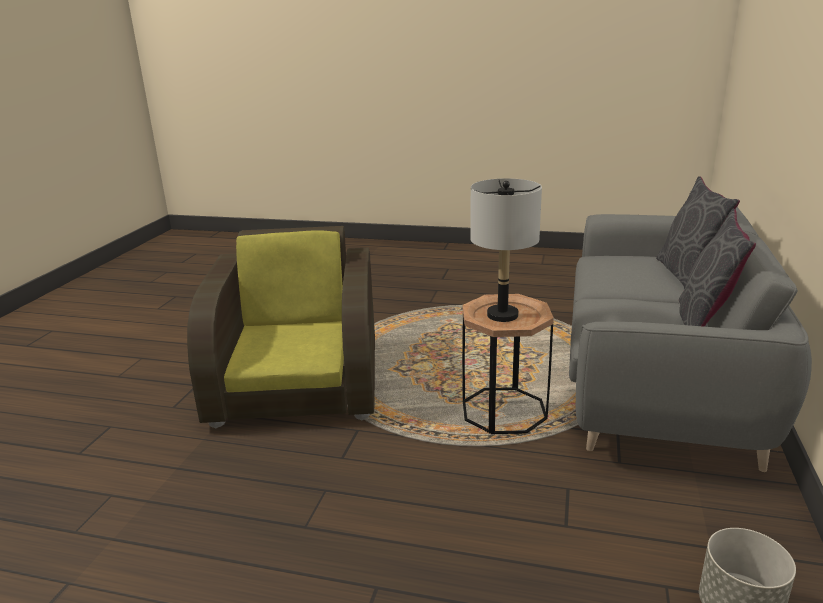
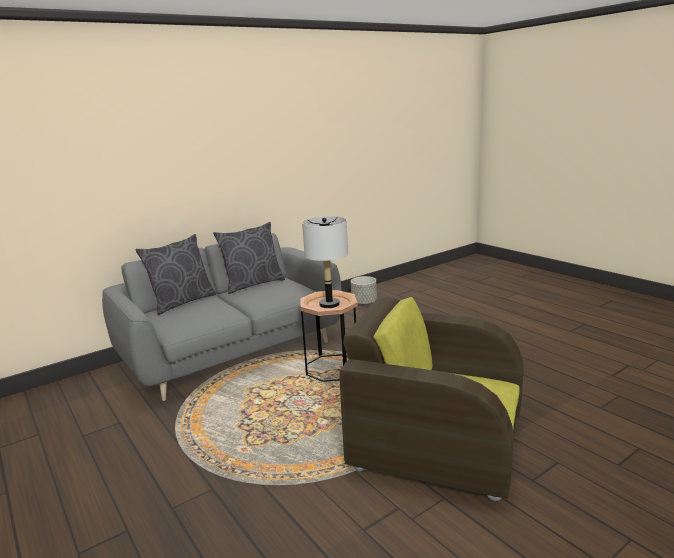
camera: 140 degrees left, 5 degrees down
(298, 382) = (436, 441): brown armchair -> brown armchair turned 75 degrees clockwise

